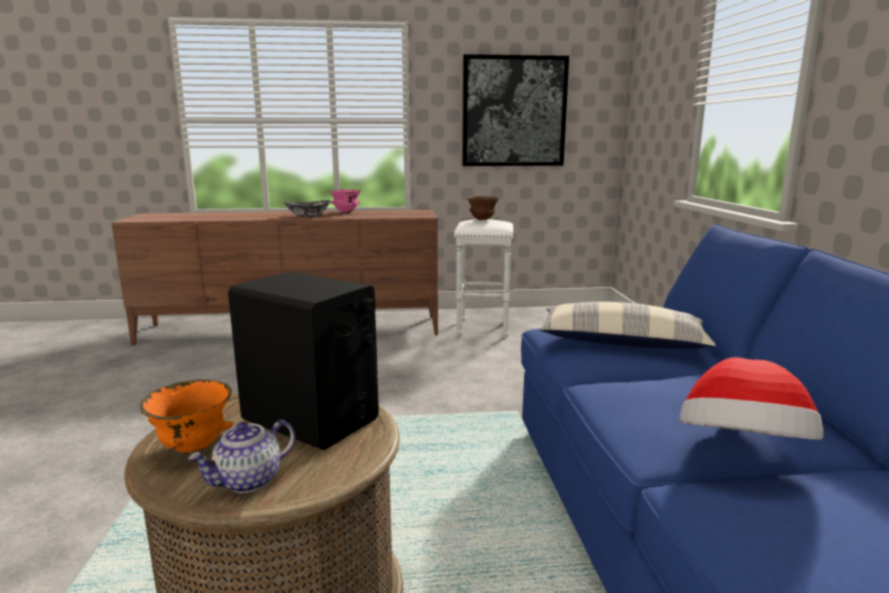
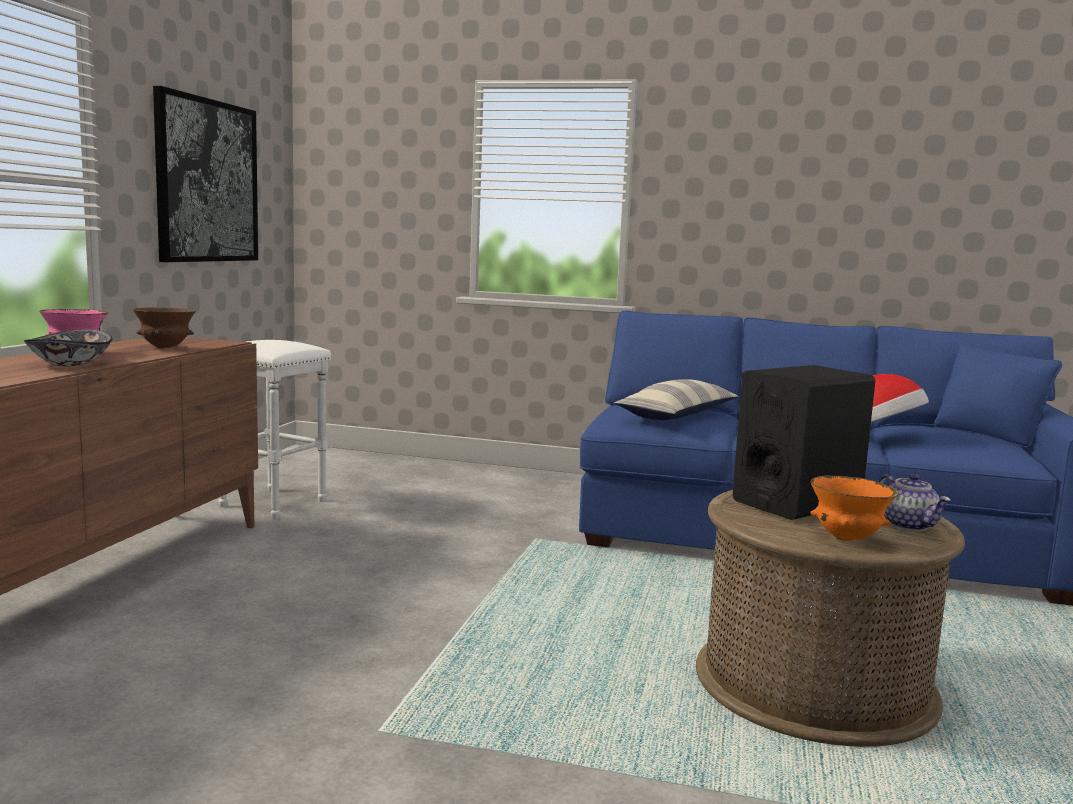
camera: 70 degrees left, 5 degrees down
(482, 220) = (274, 341): brown bowl -> brown bowl (165, 348)

